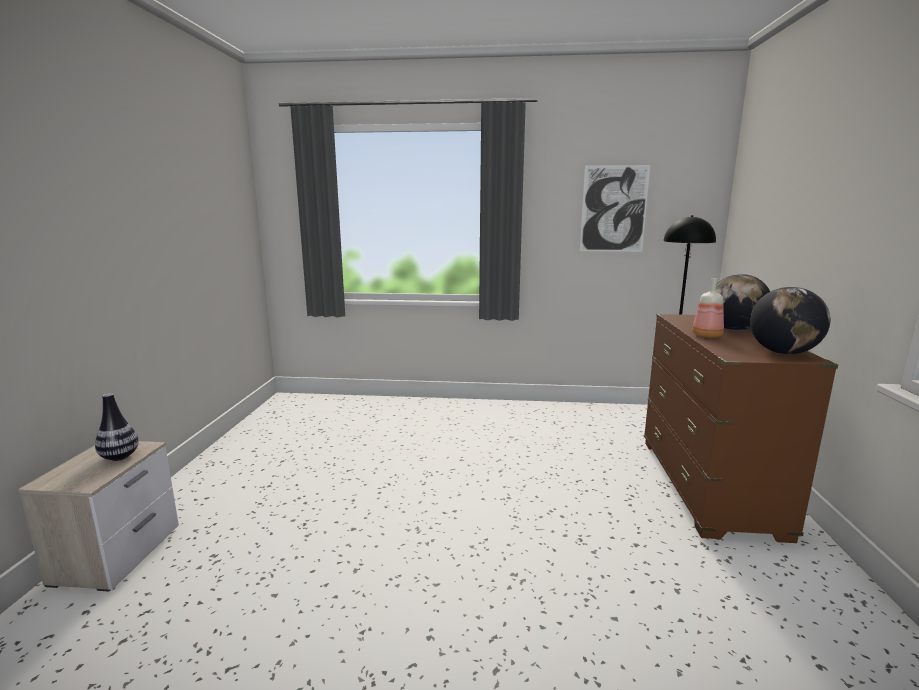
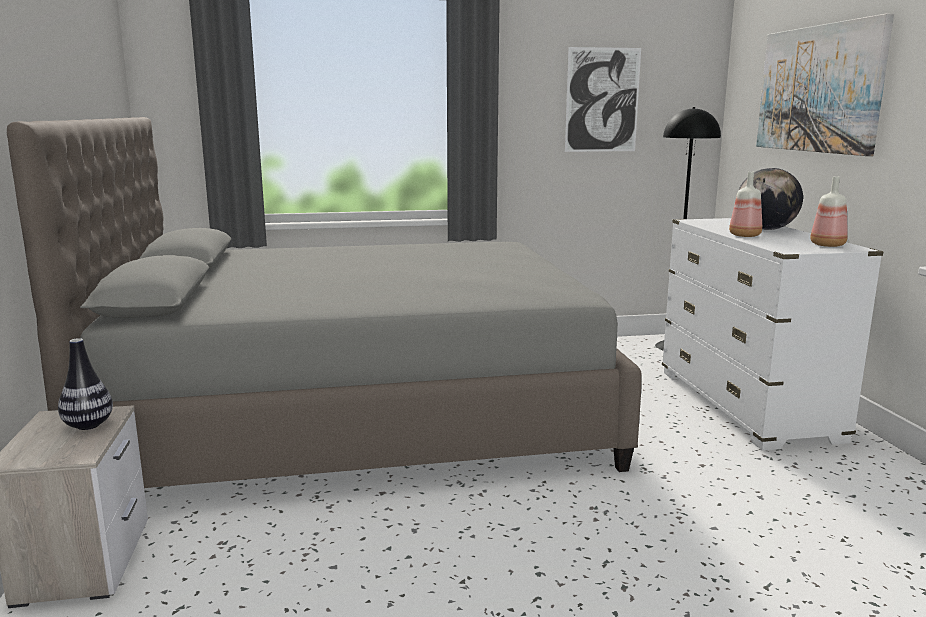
camera: 15 degrees left, 0 degrees up
(380, 451) = (359, 412): none -> grey bed
(708, 486) = (746, 405): brown dresser -> white dresser
(783, 352) = (828, 245): globe -> bottle
(802, 201) = (818, 89): none -> picture

